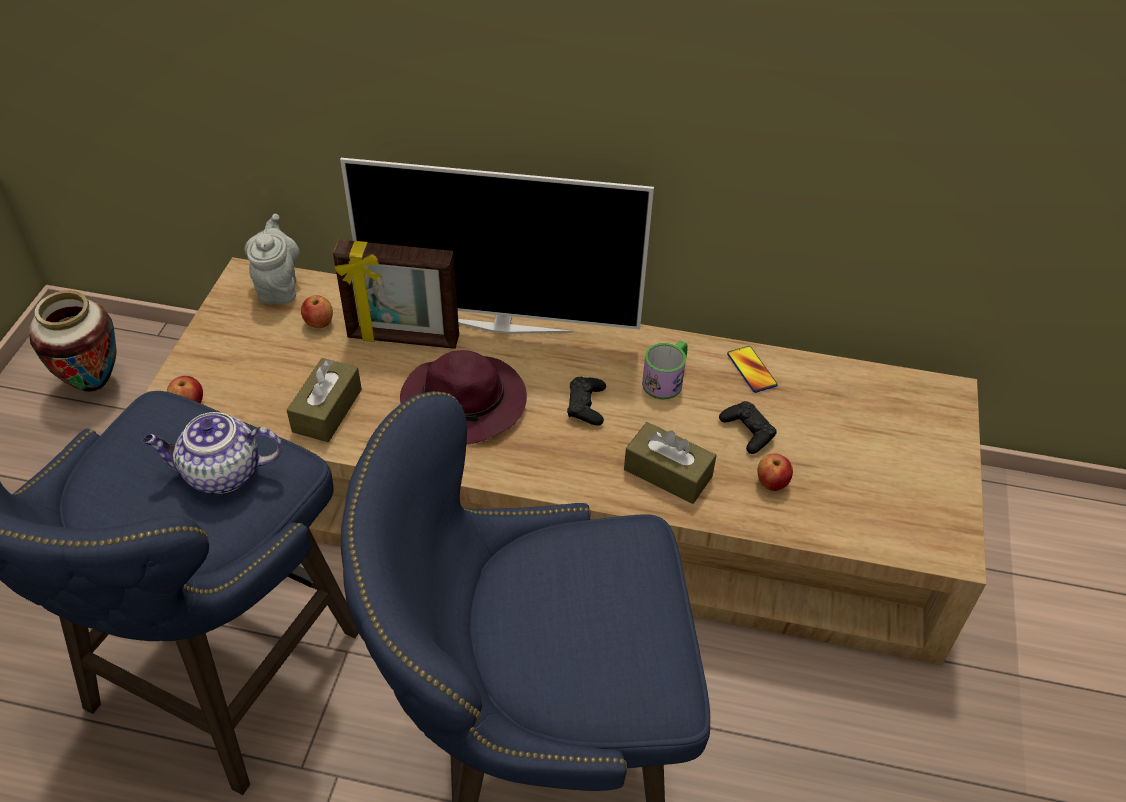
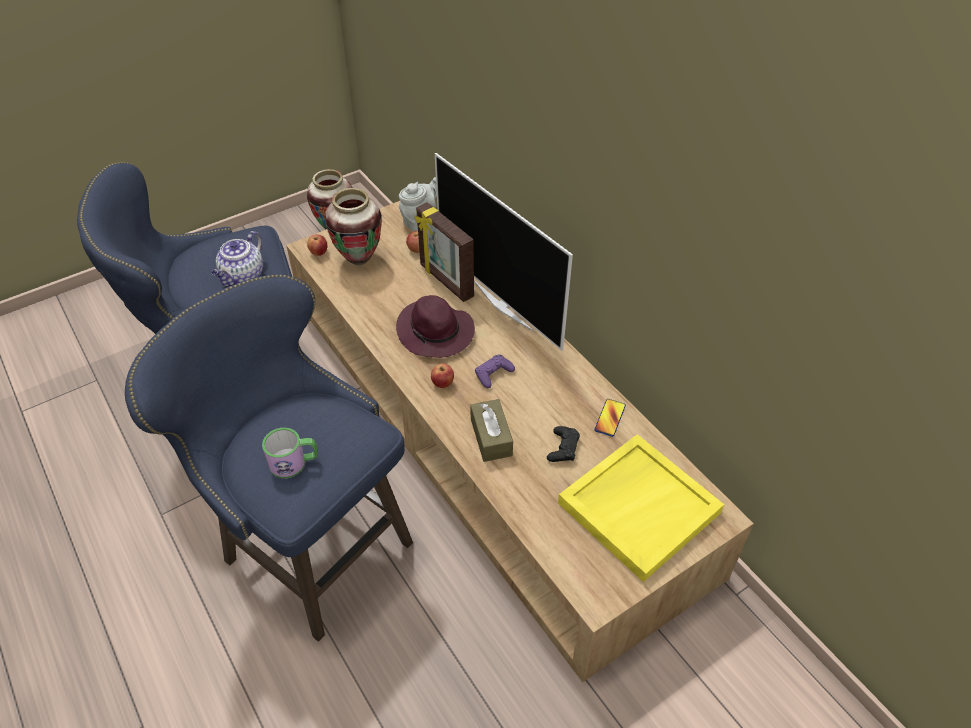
camera: 45 degrees right, 0 degrees up
(221, 474) = (243, 277): teapot -> teapot turned 105 degrees counterclockwise
(258, 379) = (359, 259): none -> vase
(327, 410) = (370, 293): brown tissue box -> none
(586, 405) = (493, 374): black game controller -> purple game controller
(666, 380) = (553, 390): mug -> mug (294, 462)
(772, 483) = (540, 484): apple -> apple (443, 383)
(878, 436) = (638, 506): none -> yellow tray

